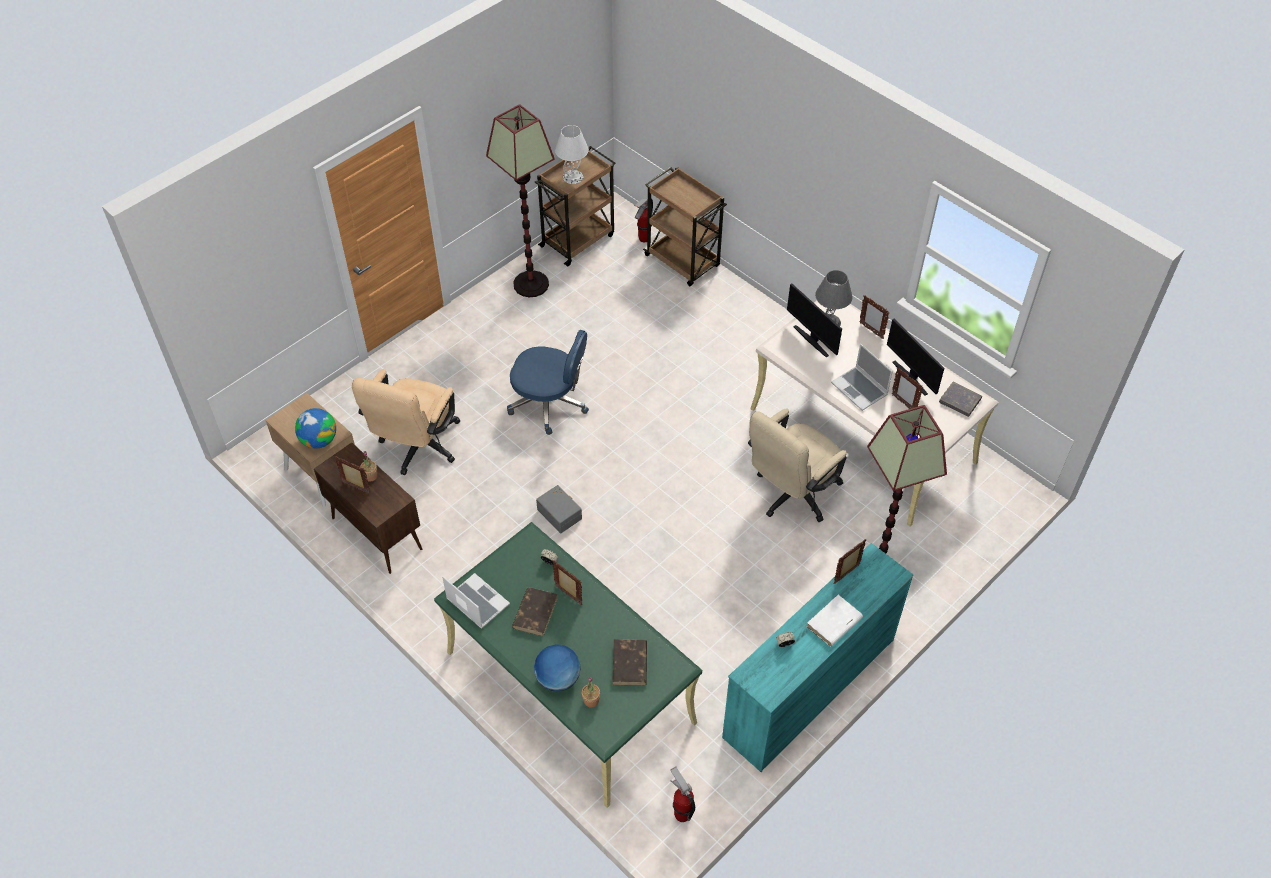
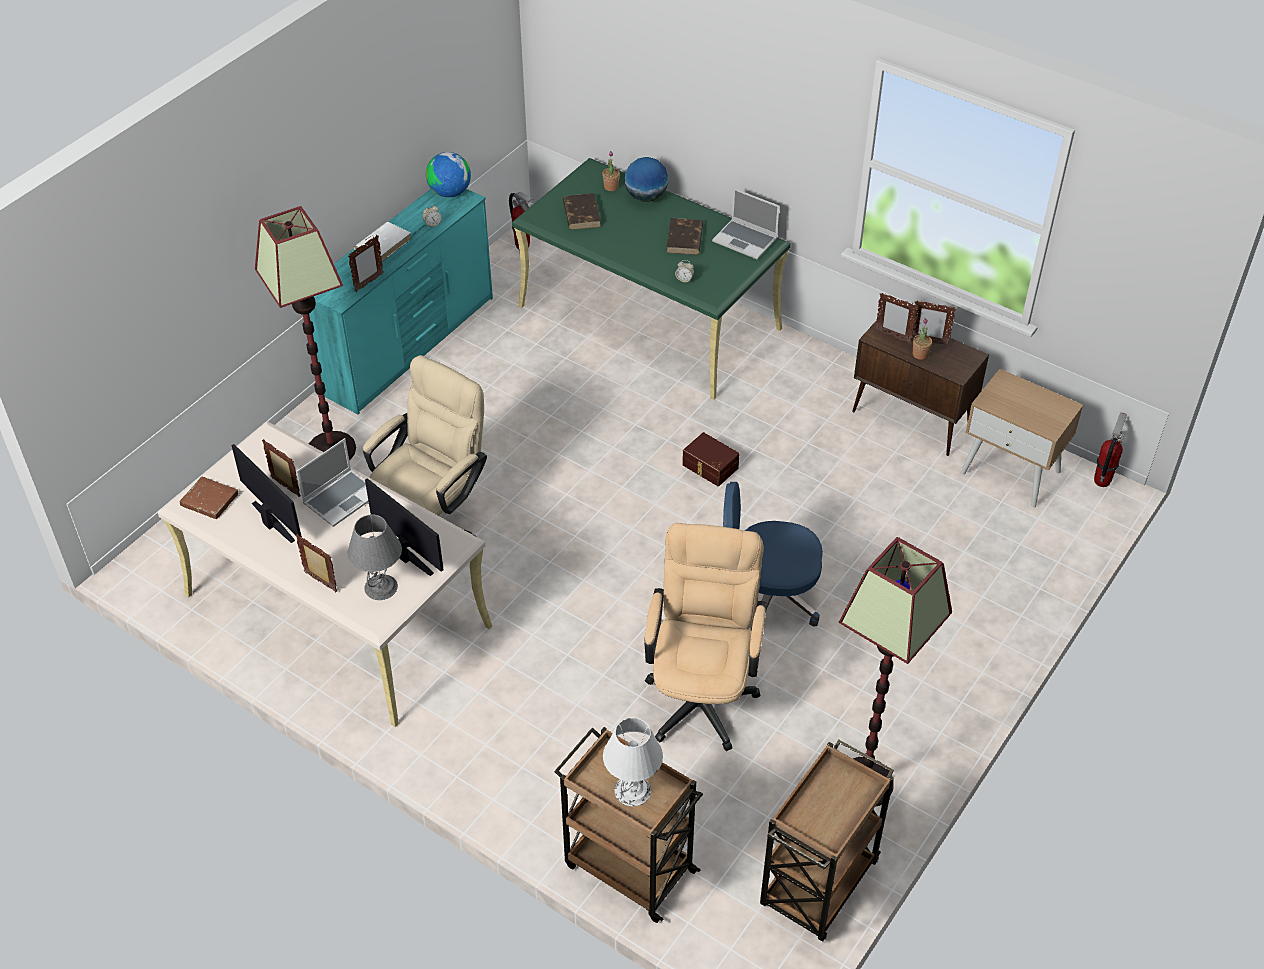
camera: 170 degrees right, 5 degrees down
(319, 440) = (1004, 391): globe -> globe (450, 193)
(417, 448) = (913, 516): beige office chair -> beige office chair (702, 692)
(560, 513) = (709, 467): grey storage box -> brown storage box
(568, 595) = (656, 255): picture frame -> picture frame (893, 336)
(573, 177) = (833, 797): white table lamp -> white table lamp (632, 790)
(644, 239) = (705, 906): fire extinguisher -> fire extinguisher (1102, 481)
(860, 389) = (341, 498): laptop -> laptop turned 90 degrees clockwise
(959, 401) = (210, 500): grey book -> brown book

